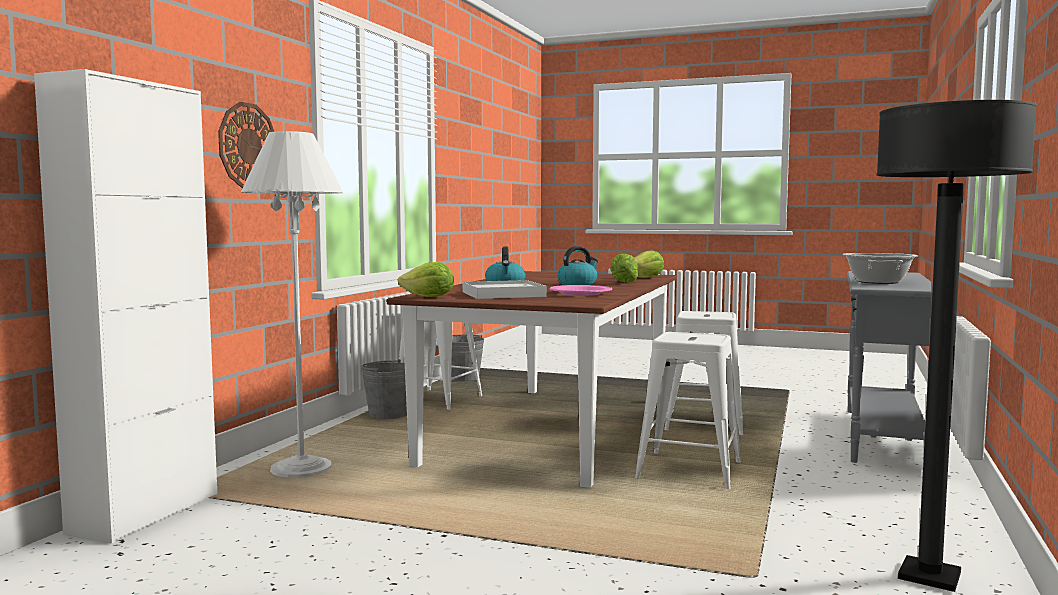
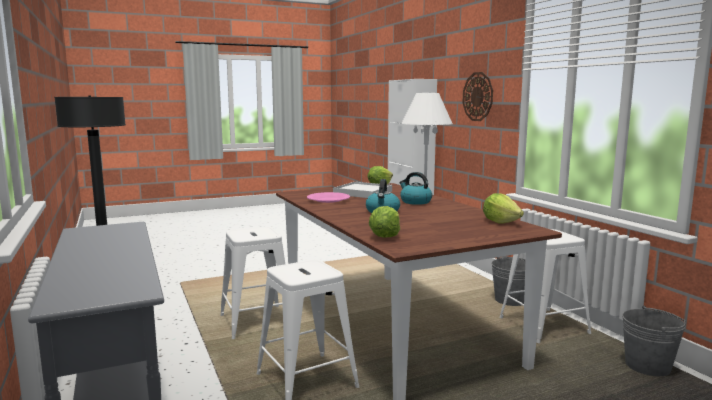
camera: 135 degrees right, 5 degrees up
(624, 282) = (364, 221): lettuce -> lettuce (500, 222)
(878, 282) = (117, 241): cooking pot -> none

